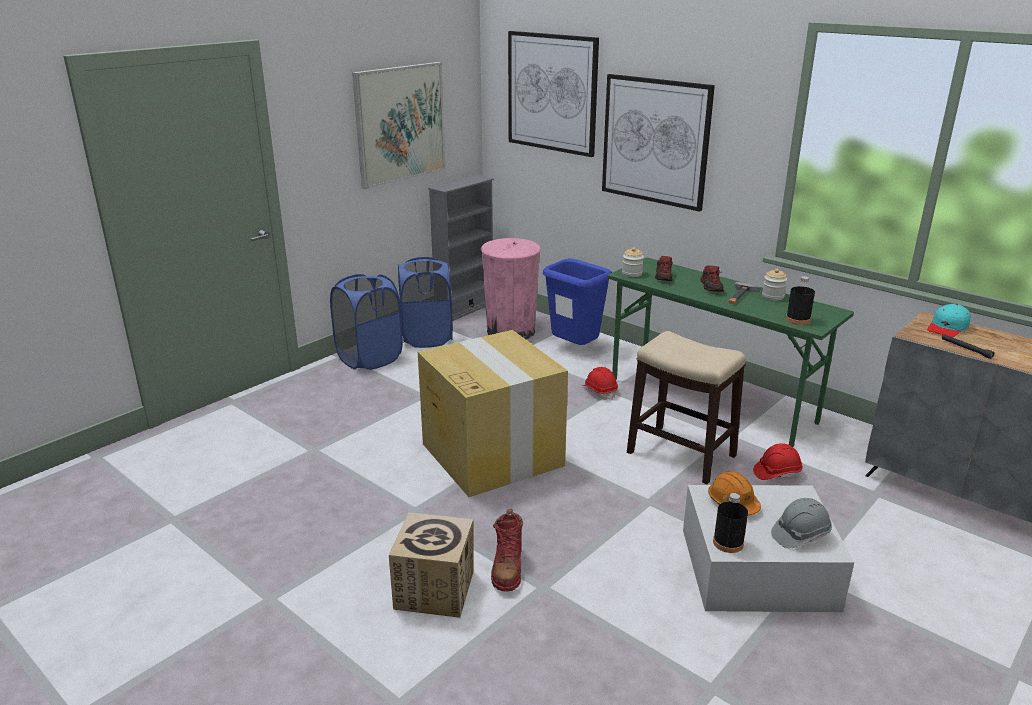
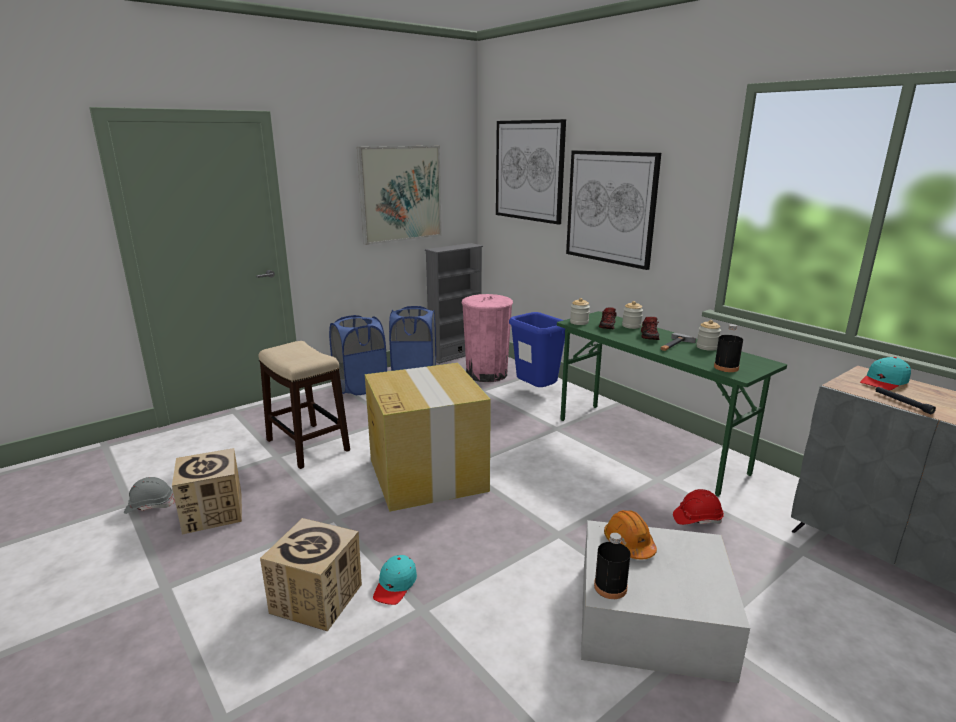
camera: 10 degrees right, 5 degrees down
(276, 518) = (213, 512): none -> cardboard box
(507, 568) = (395, 585): red boot -> turquoise cap
(600, 391) = (546, 428): red hard hat -> none
(680, 454) = (604, 491): stool -> stool (307, 445)
(688, 275) = (631, 326): none -> jar
(800, 535) = (693, 588): grey hard hat -> grey hard hat (150, 506)

